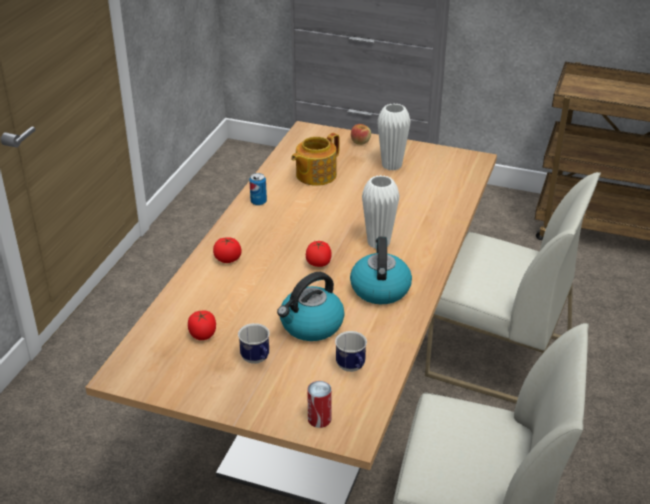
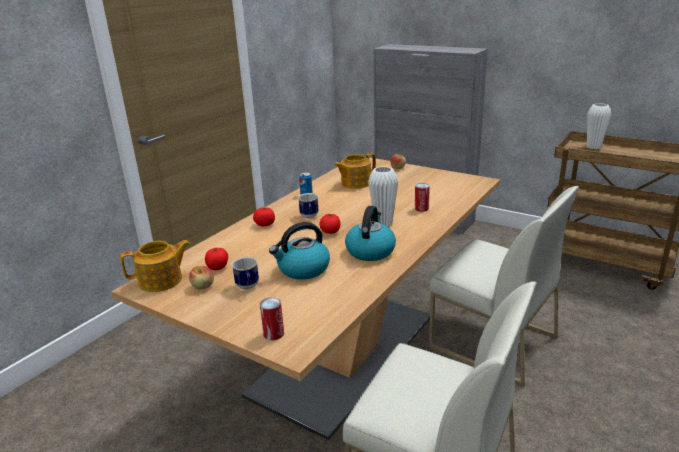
camera: 15 degrees right, 10 degrees down
(142, 363) = (161, 281): none -> teapot
(200, 365) = (203, 286): none -> apple
(352, 368) = (320, 301): mug -> mug (309, 217)
(391, 165) = (415, 181): white vase -> white vase (593, 147)
(417, 214) = (421, 208): none -> can

